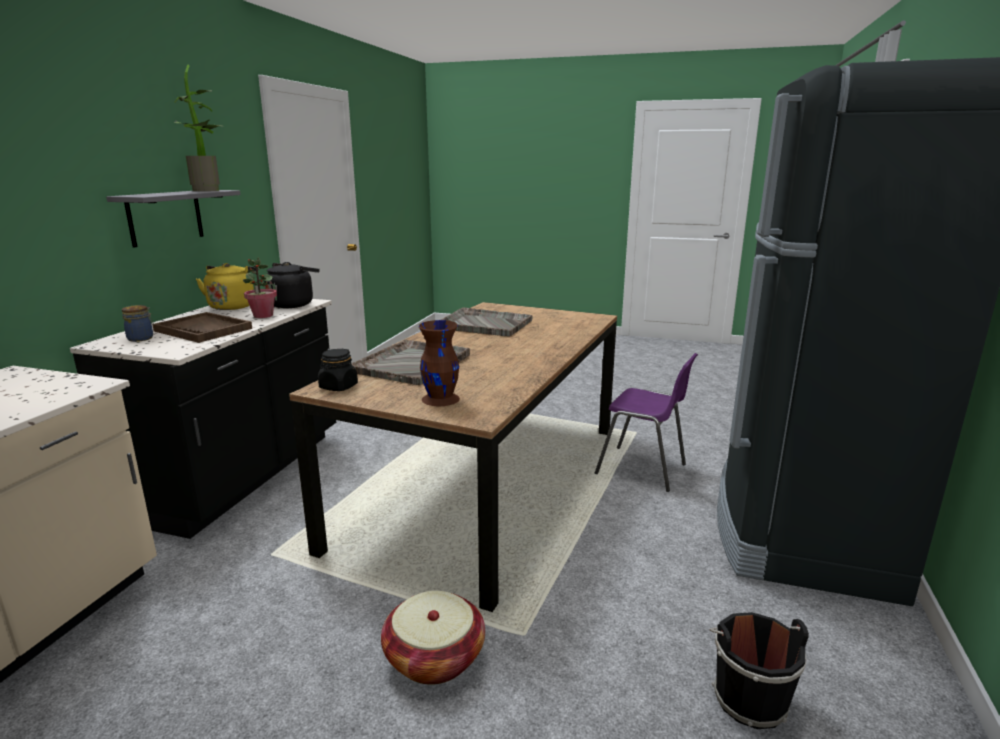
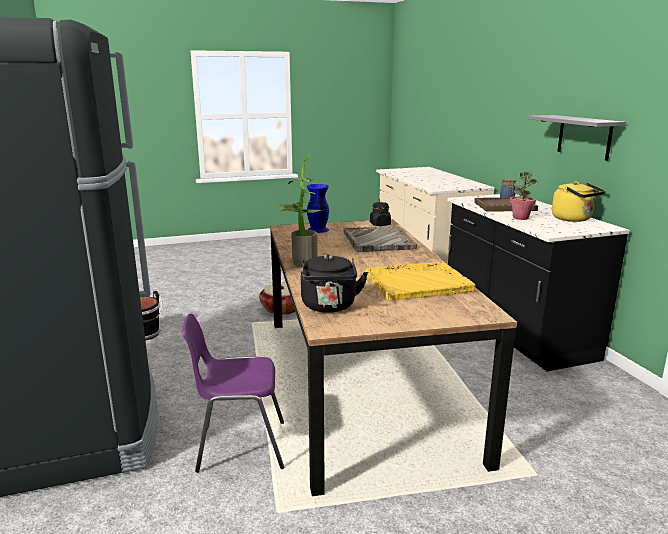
camera: 145 degrees right, 0 degrees up
(209, 190) = (594, 120): potted plant -> potted plant (301, 263)
(293, 304) = (548, 228): black kettle -> black kettle (329, 307)
(441, 399) = (317, 230): brown vase -> blue vase
(484, 324) = (419, 283): grey tray -> yellow tray

